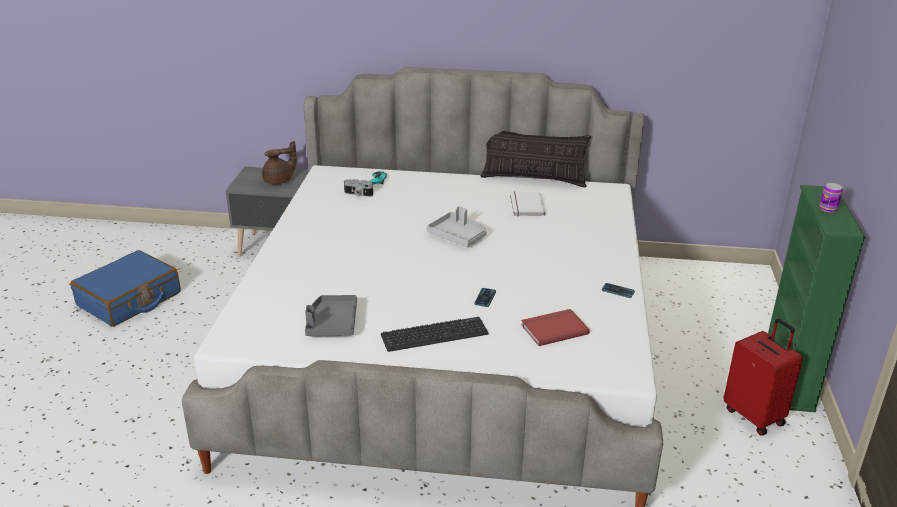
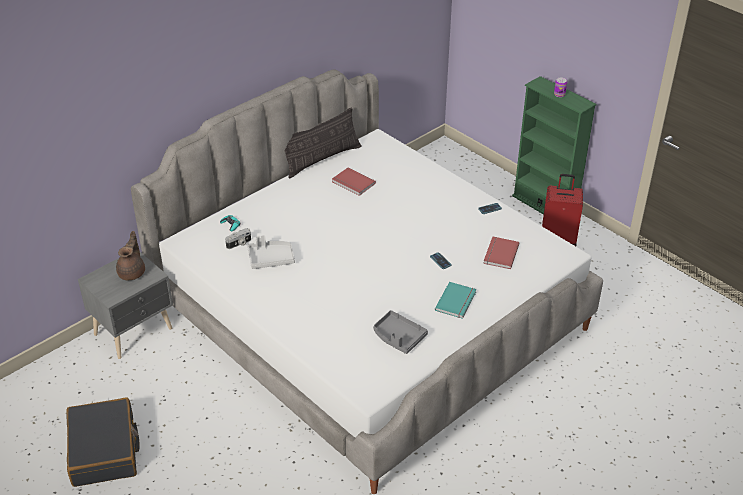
camera: 50 degrees left, 10 degrees up
(129, 300) = (104, 450): blue suitcase -> black suitcase
(434, 335) = (457, 301): keyboard -> turquoise book
(458, 236) = (355, 232): grey tray -> grey tray (270, 259)
(525, 206) = (353, 183): white book -> red book

